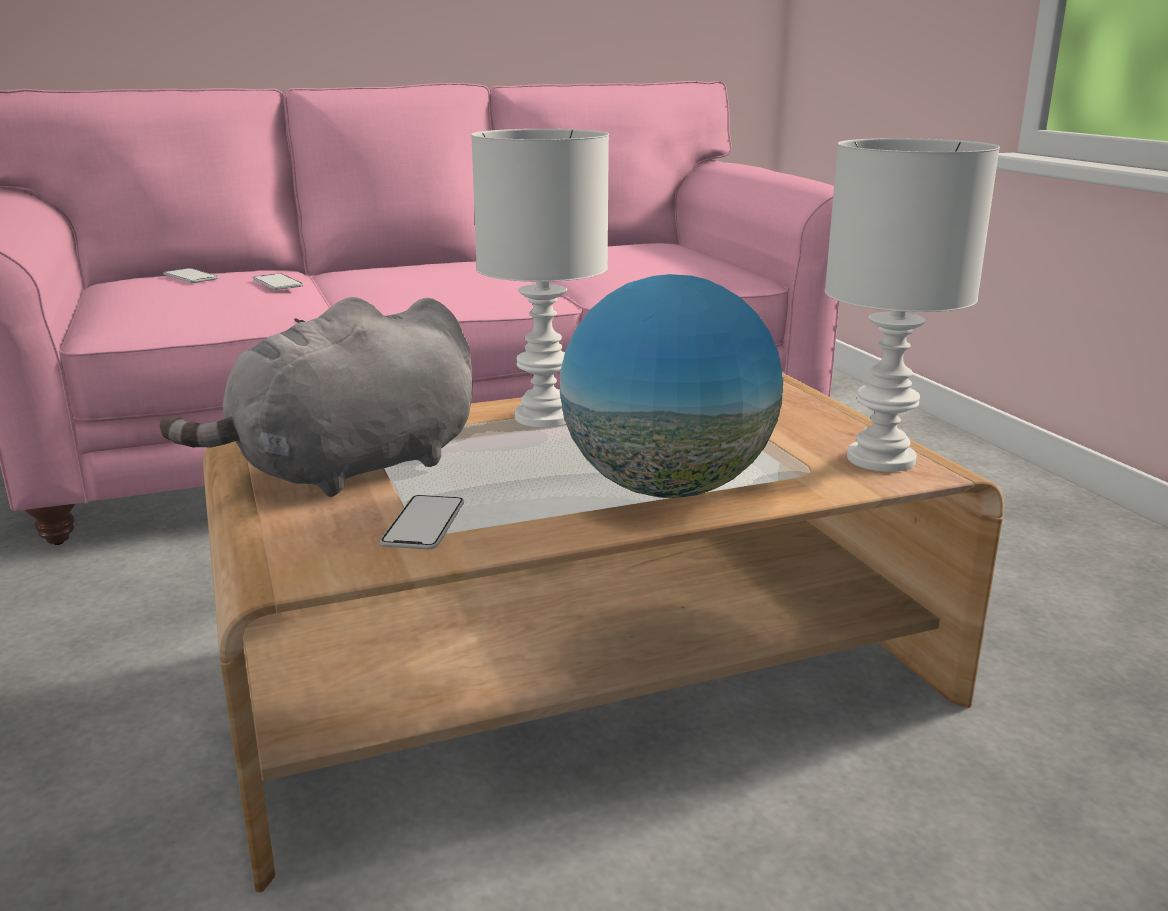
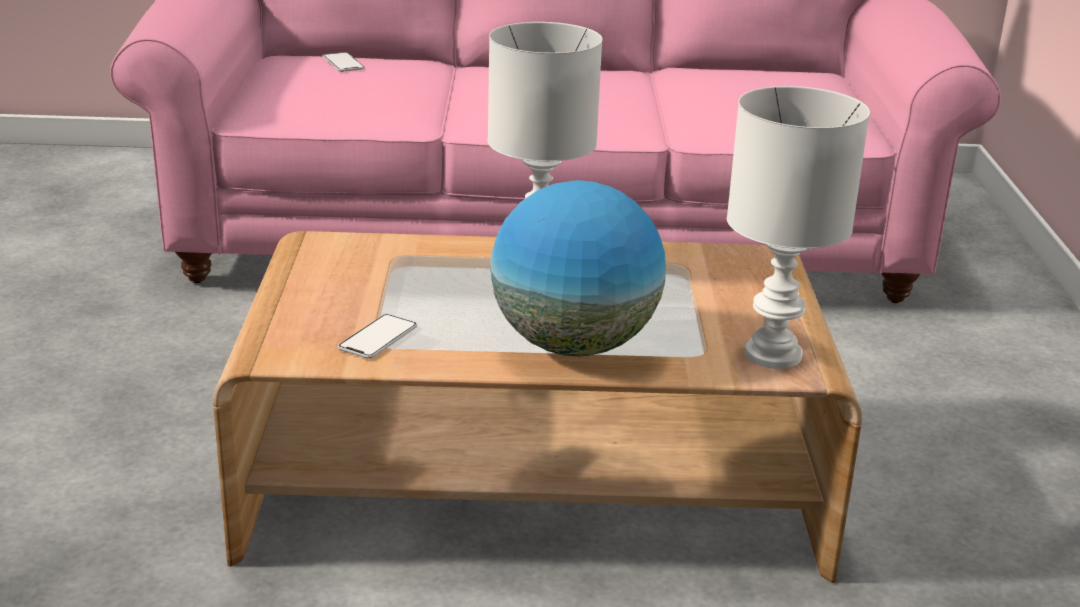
camera: 20 degrees right, 5 degrees up
(277, 283) = (409, 82): phone -> none
(349, 470) = (358, 282): grey plush toy -> none

